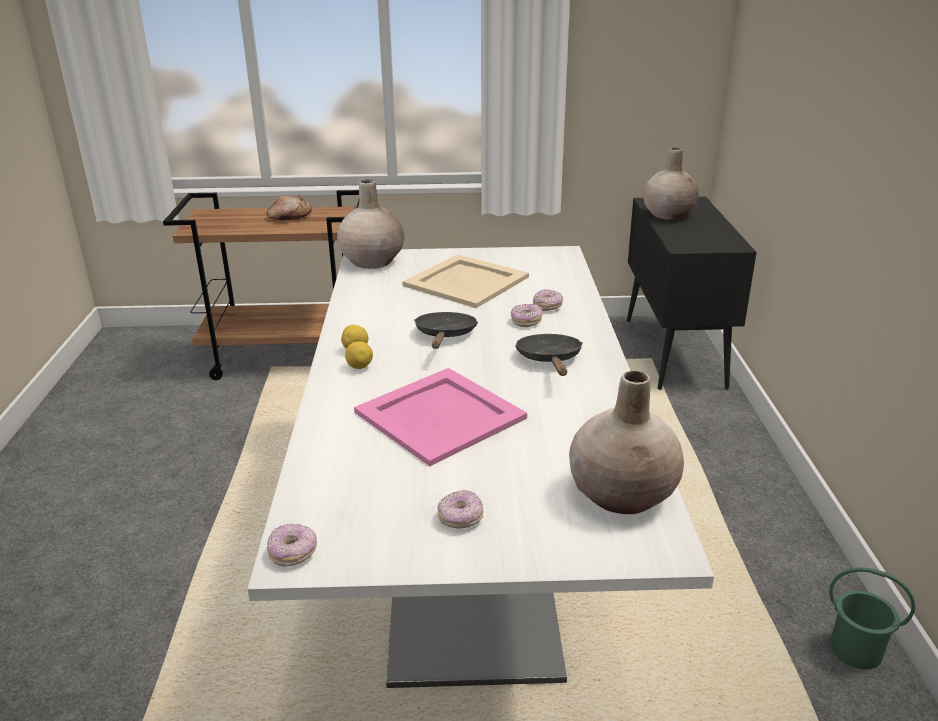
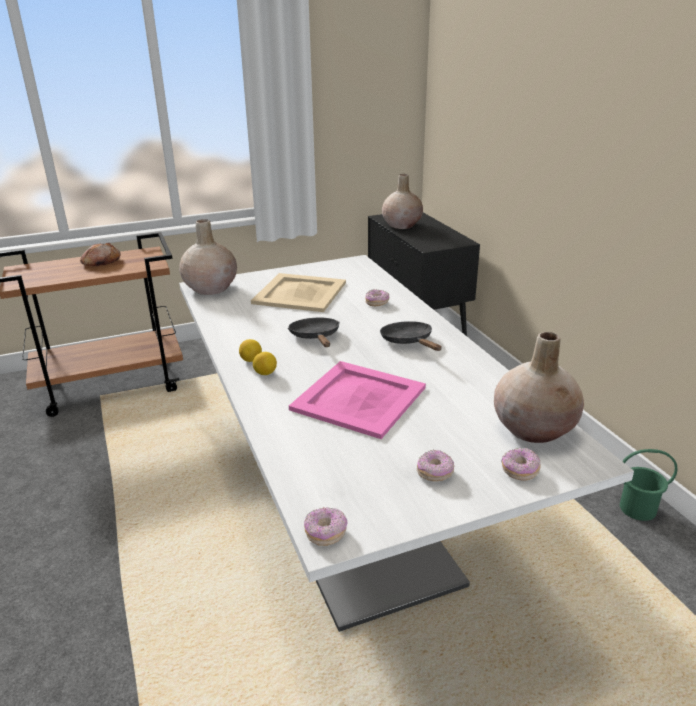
camera: 20 degrees left, 0 degrees up
(526, 322) = (369, 316): donut -> donut (519, 471)

